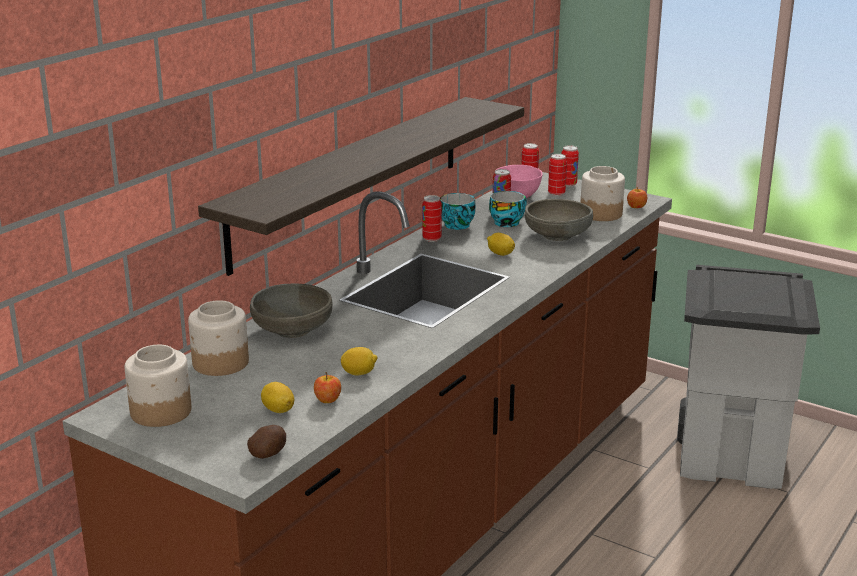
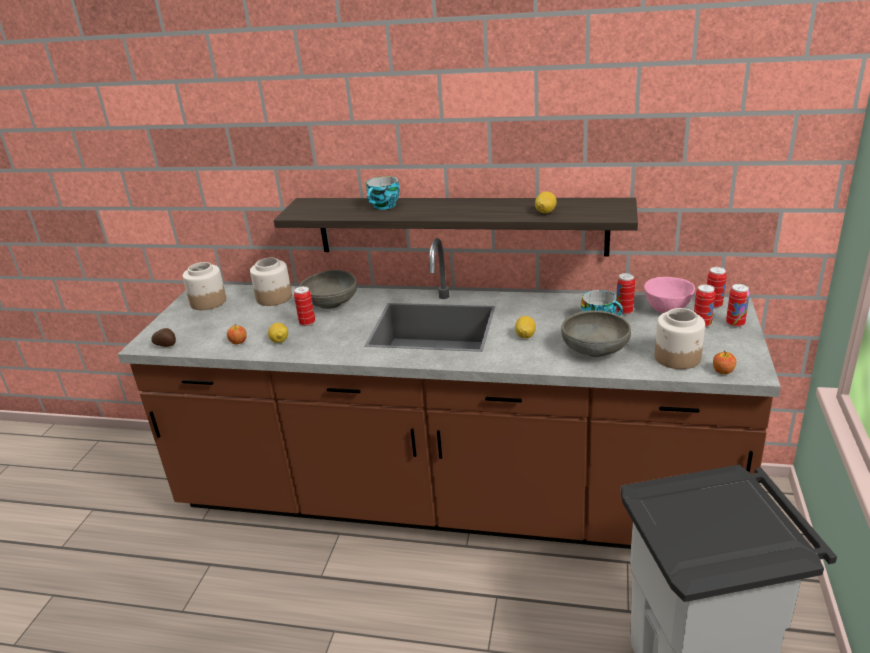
camera: 70 degrees right, 5 degrees up
(278, 410) = (220, 331): lemon -> lemon (545, 212)
(431, 239) = (528, 302): can -> can (307, 323)
(459, 226) = (567, 304): cup -> cup (384, 206)

